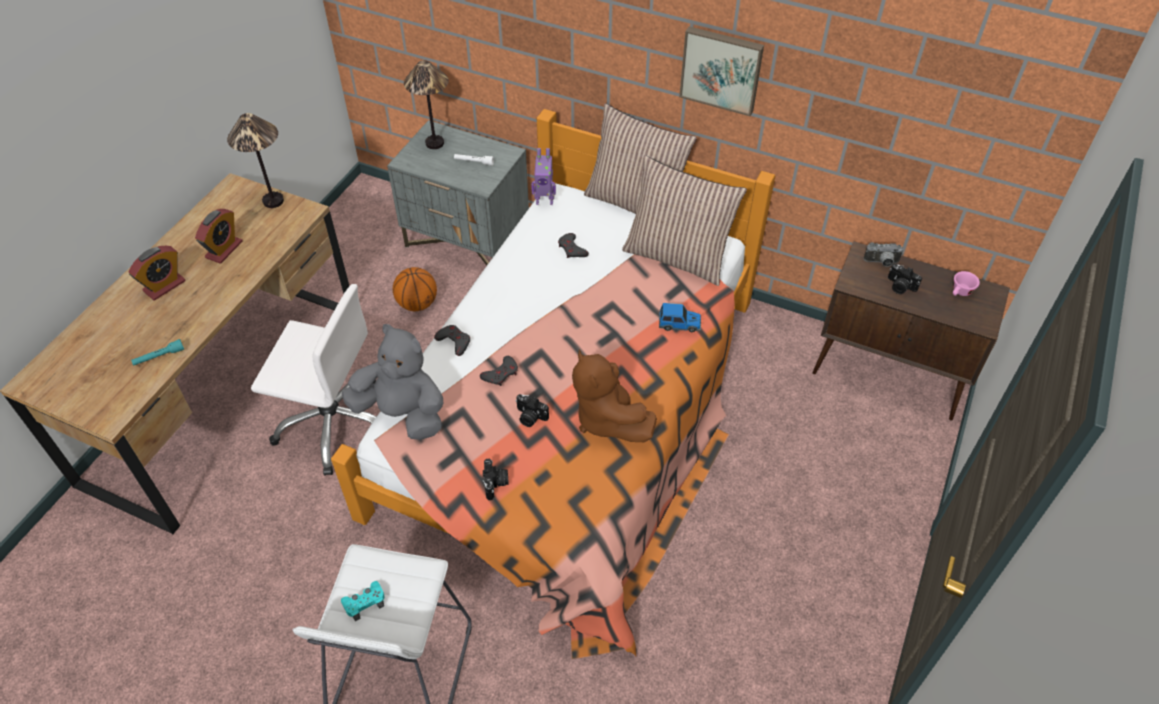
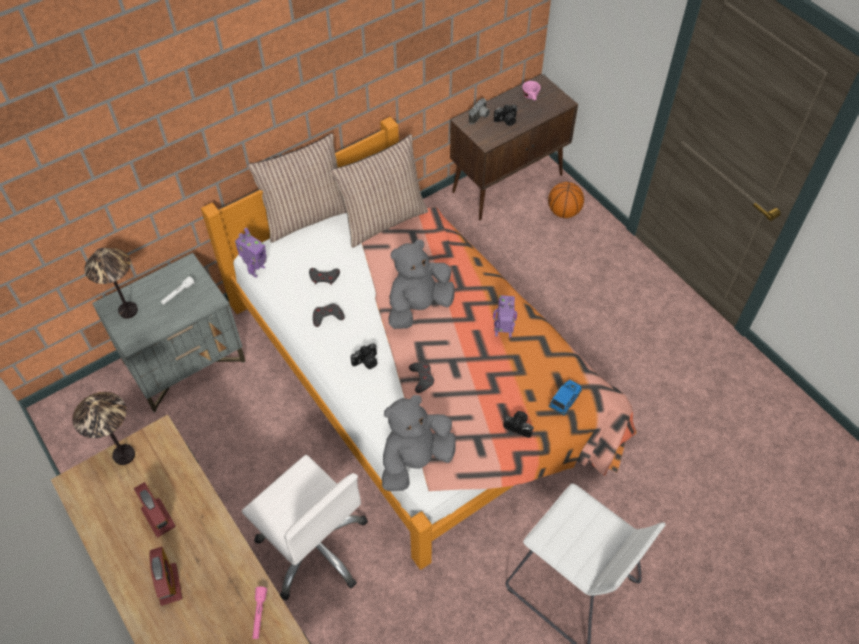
camera: 60 degrees left, 5 degrees up
(159, 357) = (259, 614): turquoise flashlight -> pink flashlight
(334, 423) = (314, 546): white office chair -> white office chair turned 90 degrees clockwise
(364, 602) = (582, 549): turquoise game controller -> none
(417, 304) = (229, 430): basketball -> basketball (563, 212)
(454, 341) = (364, 396): grey game controller -> grey game controller (327, 316)
(530, 417) = (473, 379): camera -> camera (366, 362)
(588, 332) = (418, 307): none -> grey plush toy
(607, 418) = (503, 333): brown plush toy -> toy robot
(679, 324) = (447, 251): toy car -> toy car (565, 399)
(721, 69) = (330, 72): picture -> none

